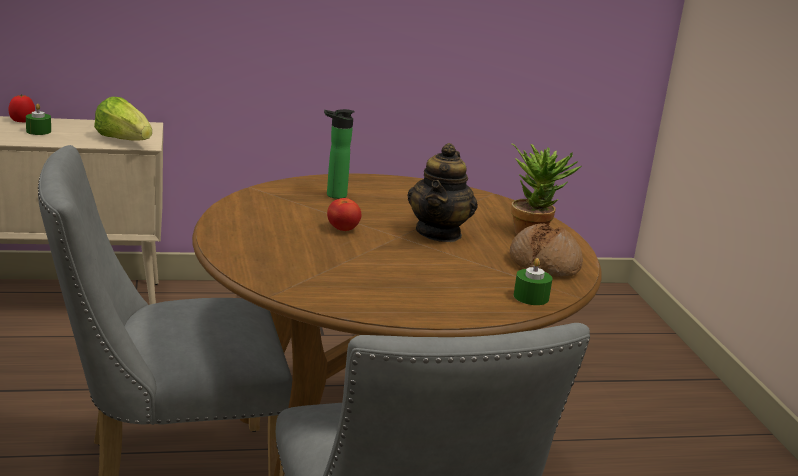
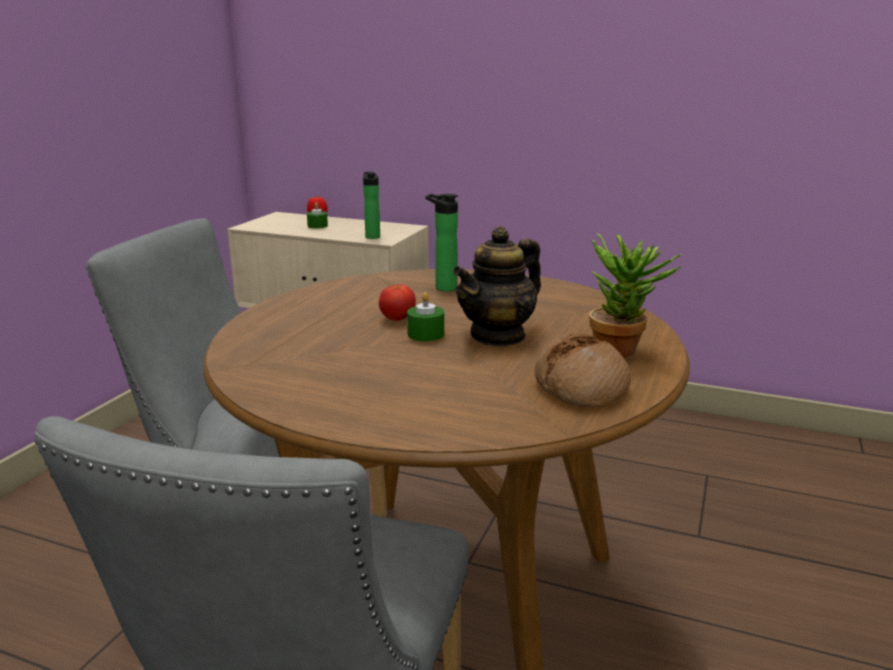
camera: 35 degrees right, 0 degrees up
(124, 140) = (372, 236): lettuce -> bottle
(531, 297) = (498, 424): green candle -> green candle (426, 334)

